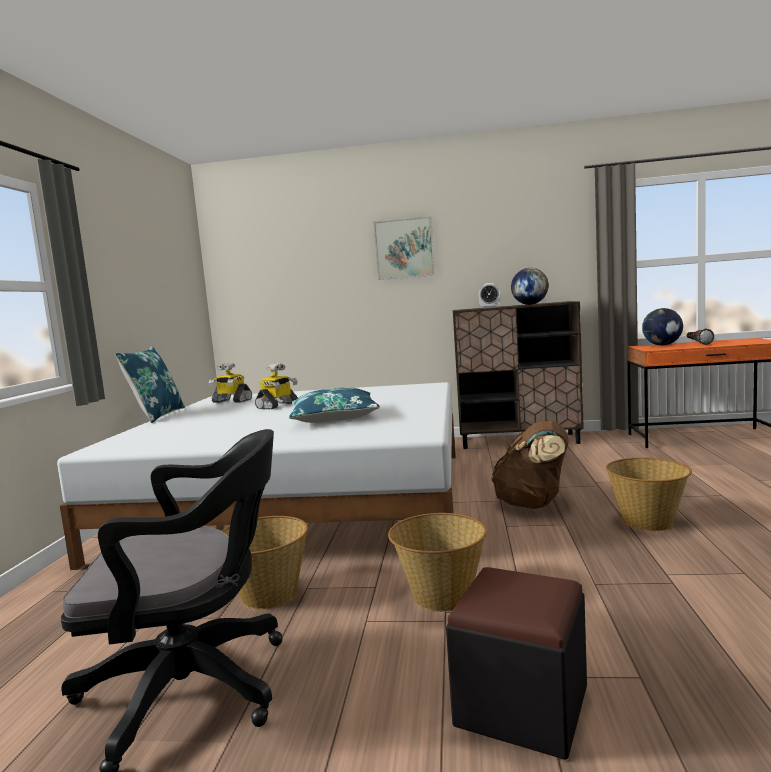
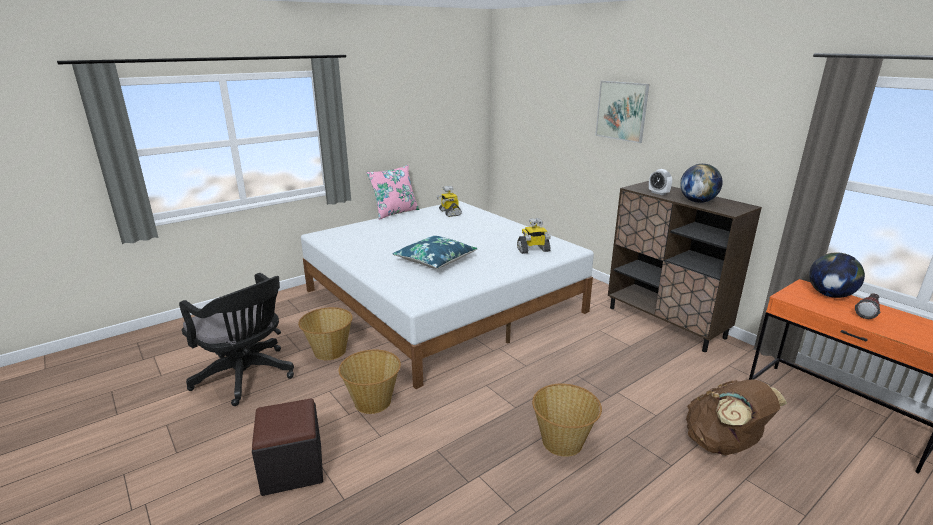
camera: 45 degrees right, 15 degrees up
(156, 416) = (395, 212): blue pillow -> pink pillow
(277, 405) = (451, 230): toy robot -> toy robot (533, 250)
(533, 503) = (536, 381): brown backpack -> brown backpack (723, 445)

